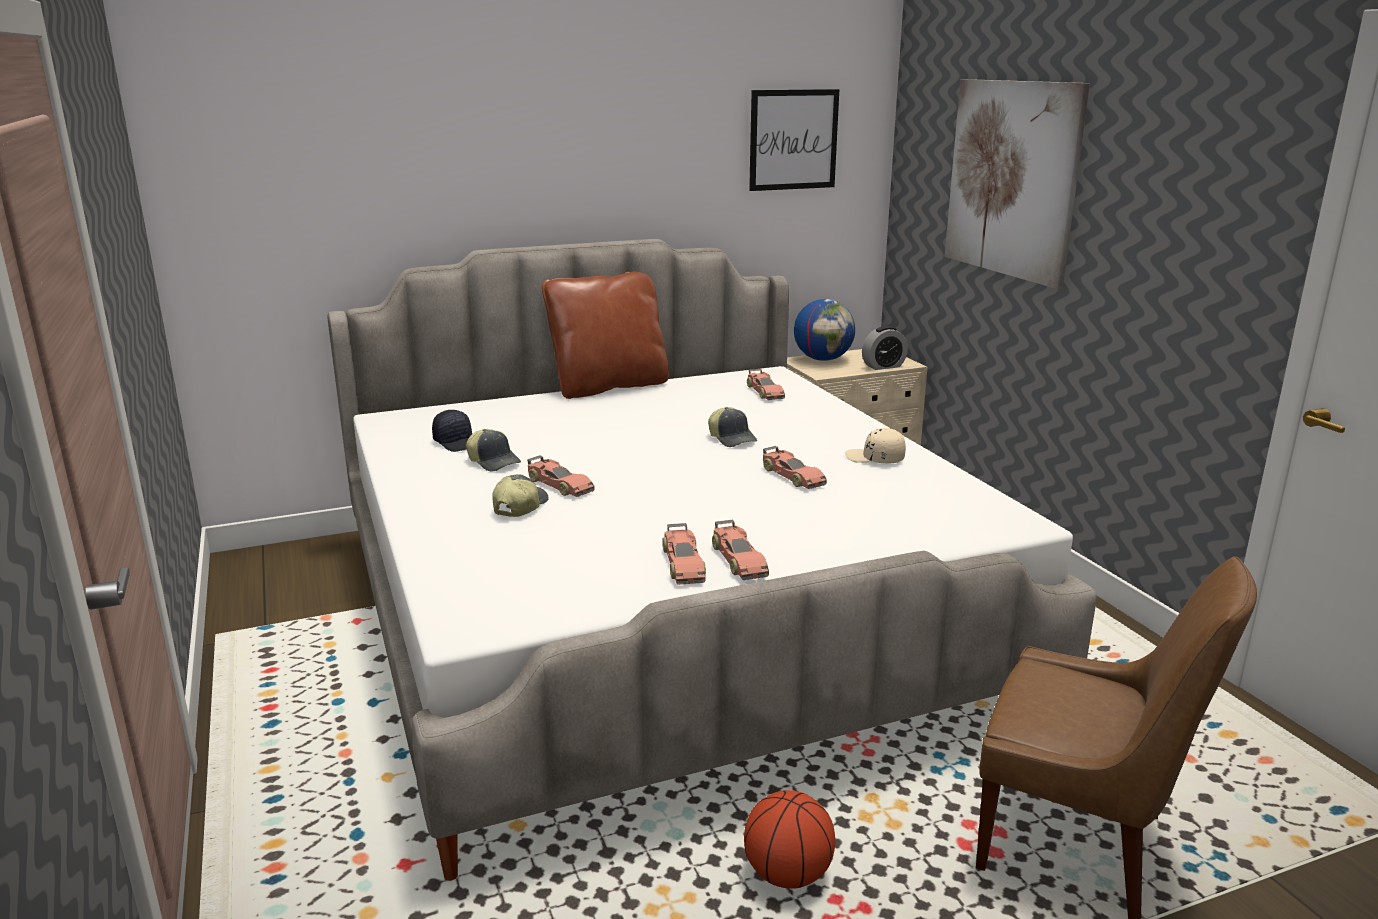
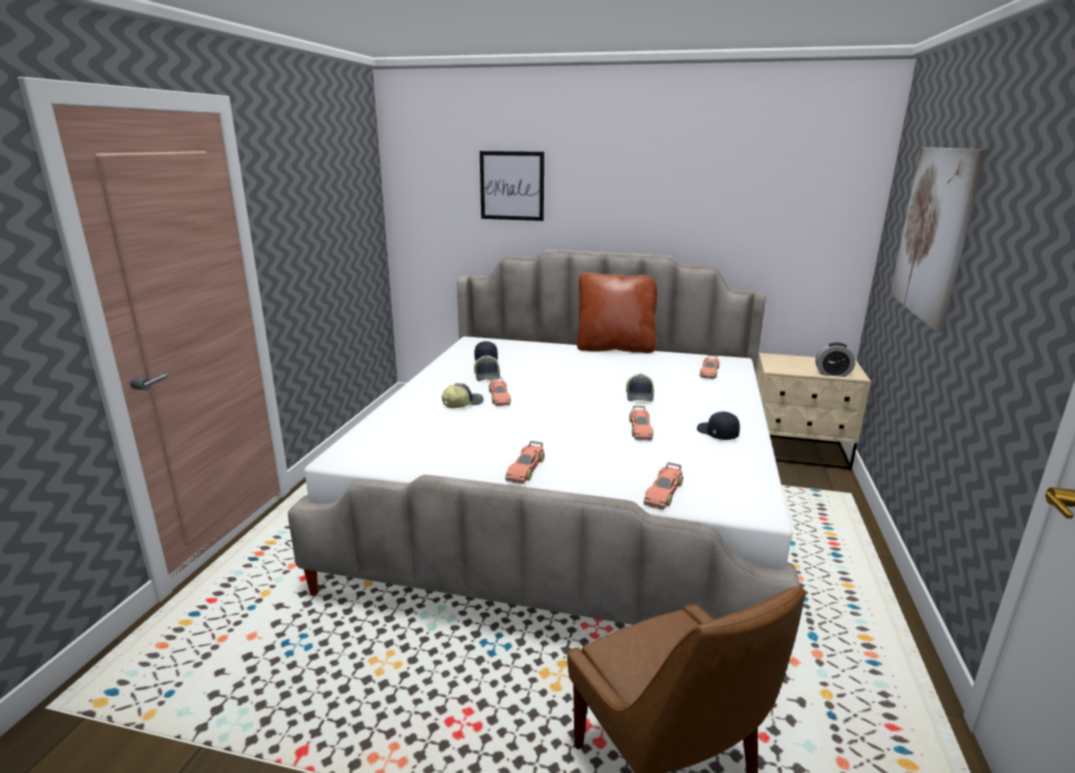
camera: 35 degrees right, 0 degrees up
(683, 564) = (492, 461): toy car -> toy car (663, 493)
(788, 875) = (461, 682): basketball -> none
(793, 140) = (792, 192): picture -> picture (512, 186)
(823, 359) = (791, 360): globe -> none
(875, 459) = (717, 433): beige cap -> black cap

